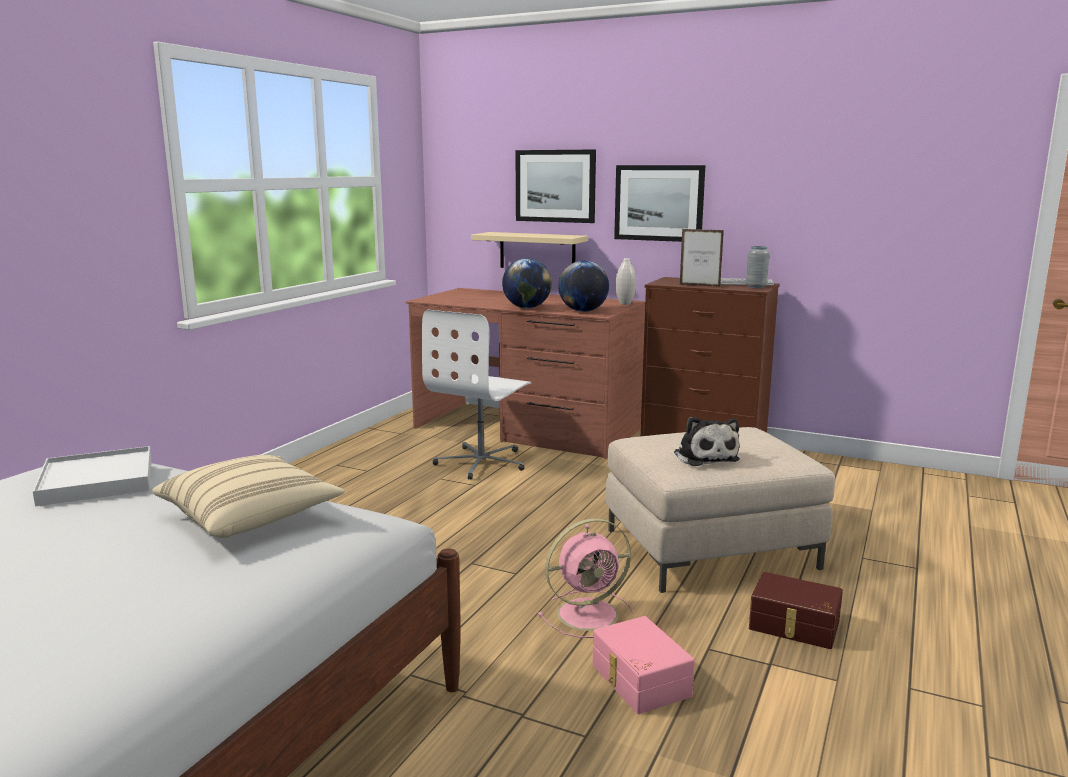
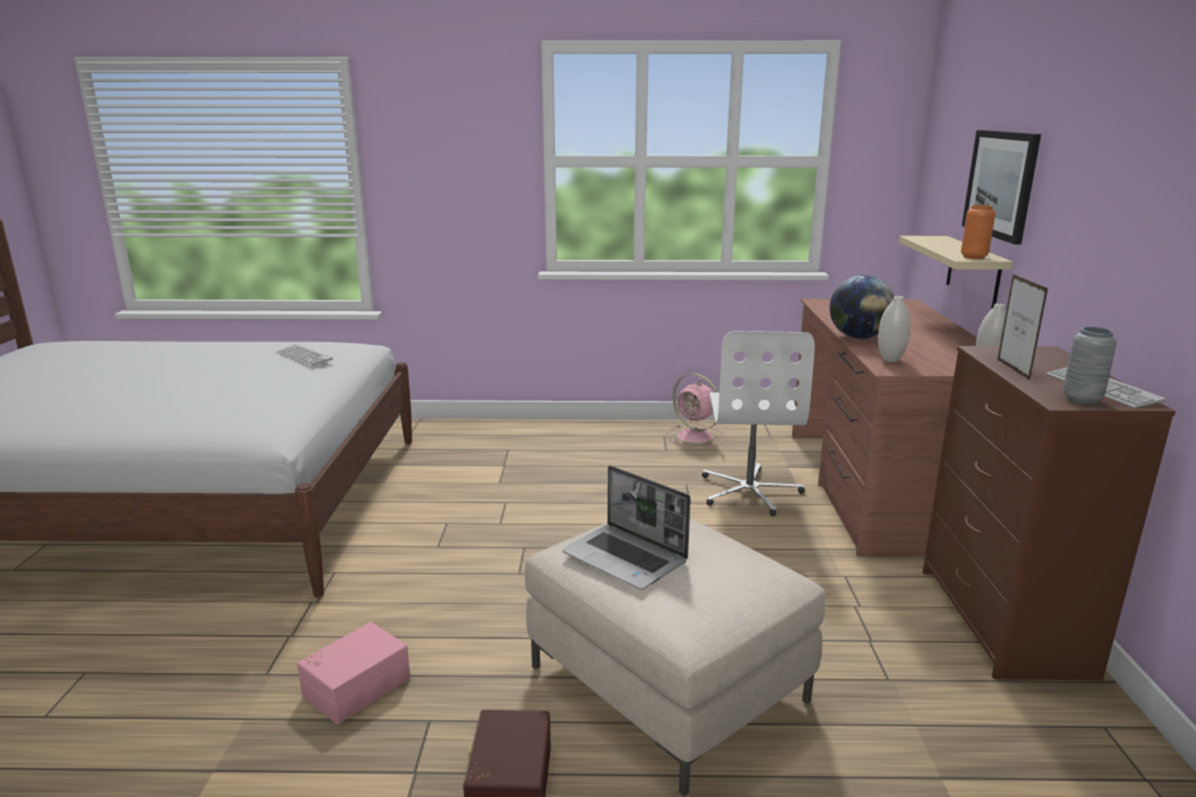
camera: 65 degrees right, 5 degrees up
(98, 481) = (304, 356): white tray -> keyboard
(251, 518) = (250, 402): beige pillow -> none
(482, 462) = (750, 491): white office chair -> white office chair turned 90 degrees counterclockwise
(568, 236) = (973, 257): none -> orange vase
(583, 311) = (890, 360): globe -> white vase
(590, 614) = (464, 631): pink fan -> pink fan (696, 437)
(659, 203) = (1081, 227): picture -> none
(704, 456) = (626, 558): plush toy -> laptop

